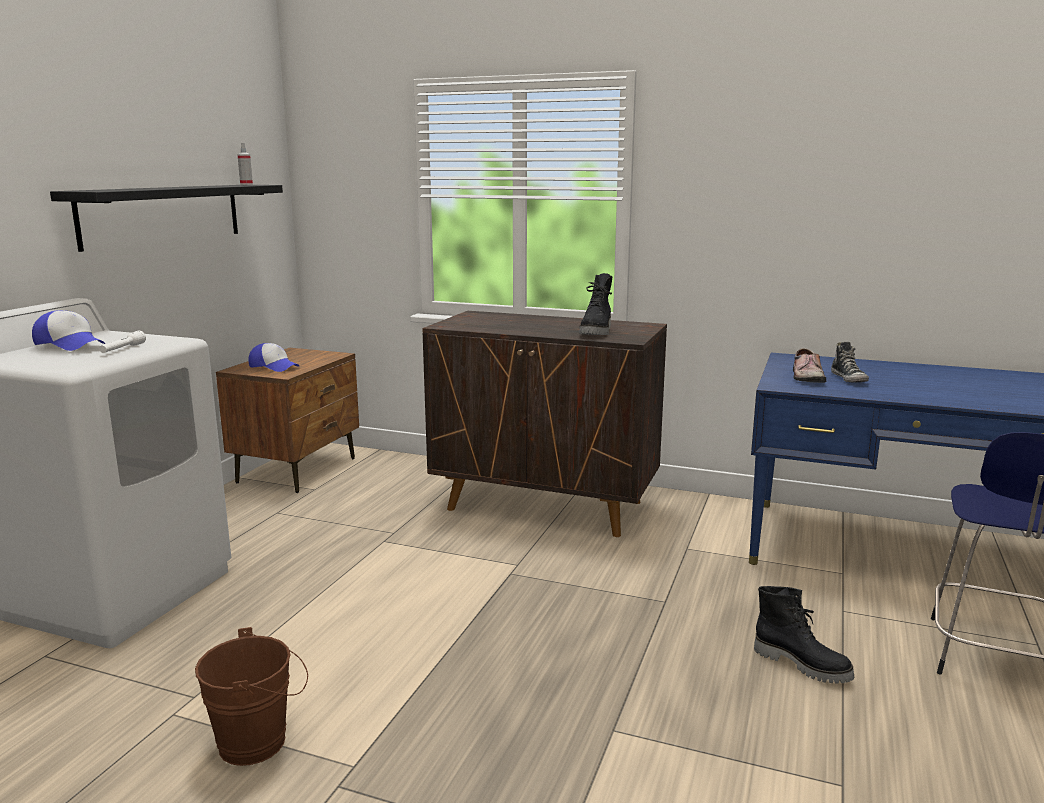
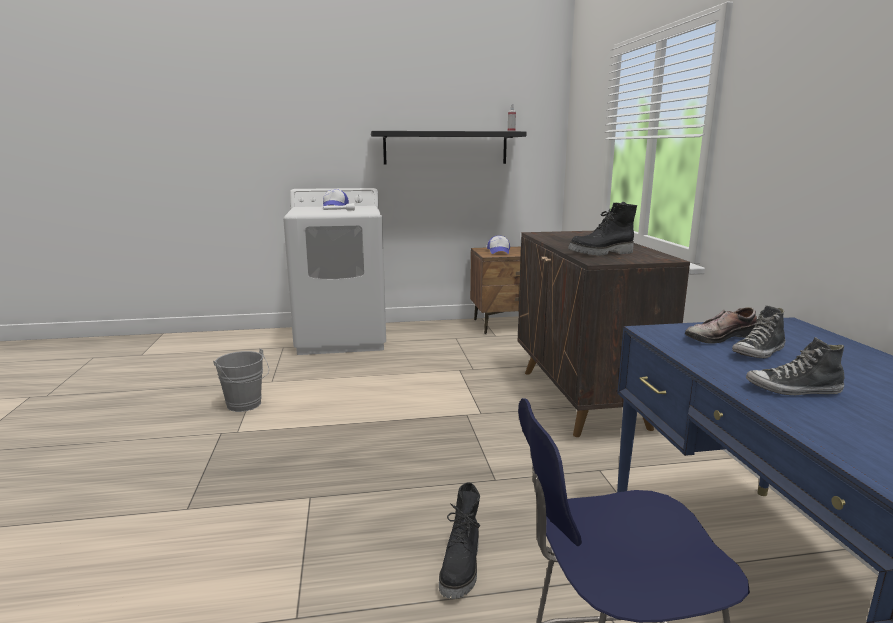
camera: 60 degrees right, 0 degrees up
(260, 742) = (246, 405): brown bucket -> grey bucket
(926, 392) = (793, 390): none -> shoe

